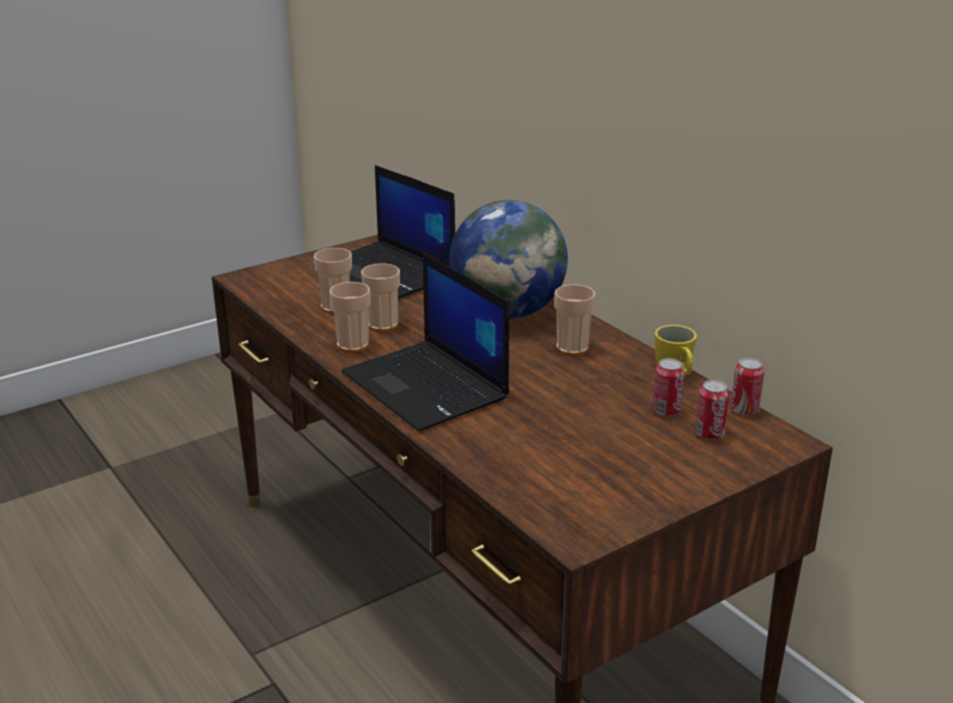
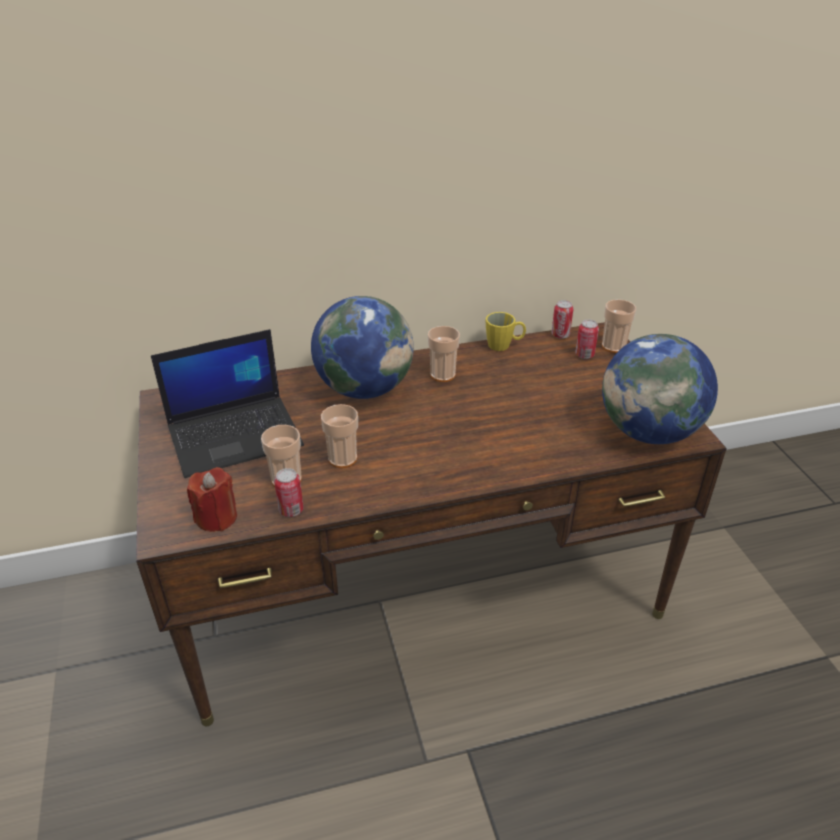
camera: 70 degrees left, 10 degrees up
(272, 291) = (216, 517): none -> red candle
(353, 345) = (371, 483): cup -> cup (613, 346)
(427, 386) = (468, 456): laptop -> none
(560, 501) = (649, 432): none -> globe
(666, 411) = (550, 362): can -> can (291, 510)

